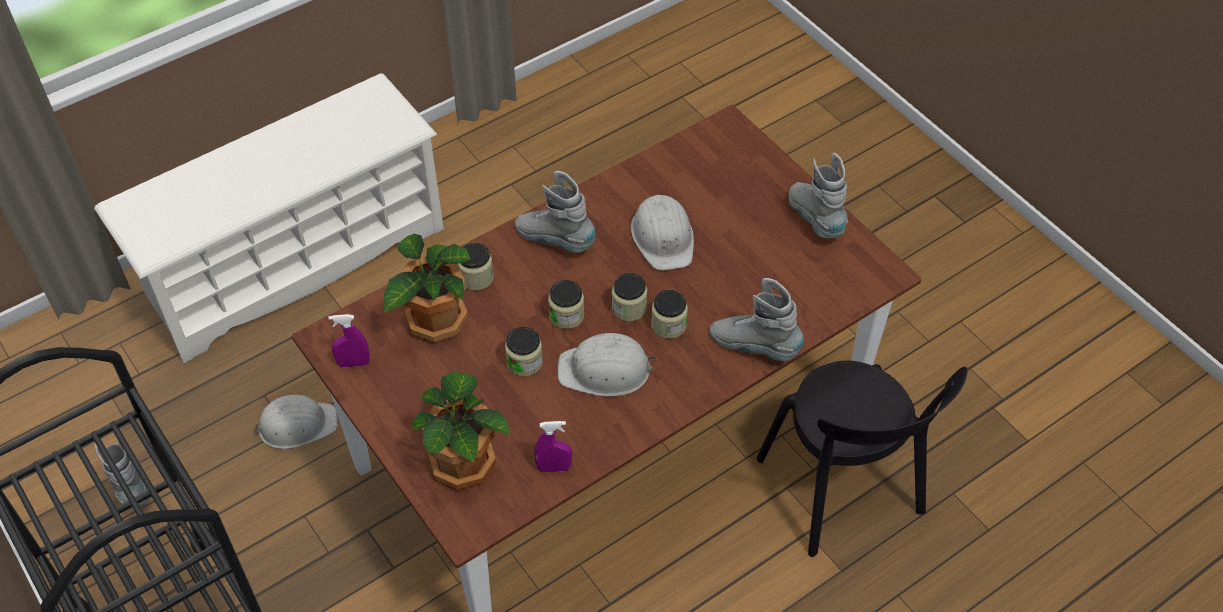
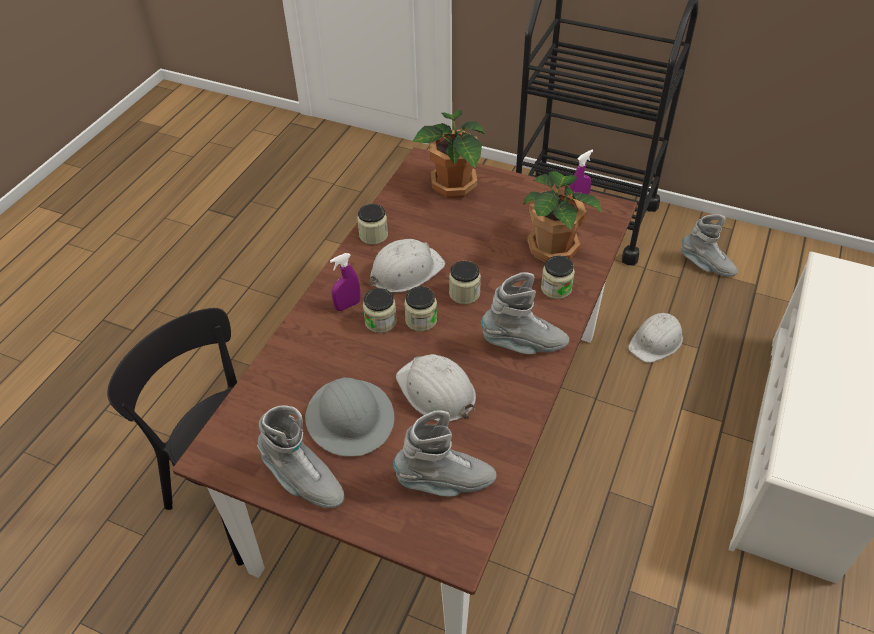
camera: 150 degrees right, 5 degrees down
(524, 362) = (467, 251): jar -> jar (373, 235)
(554, 468) = (395, 206): purple spray bottle -> purple spray bottle (347, 305)
(750, 249) = (350, 418): none -> grey hard hat
(754, 346) = (301, 336): grey boot -> grey boot (445, 482)

